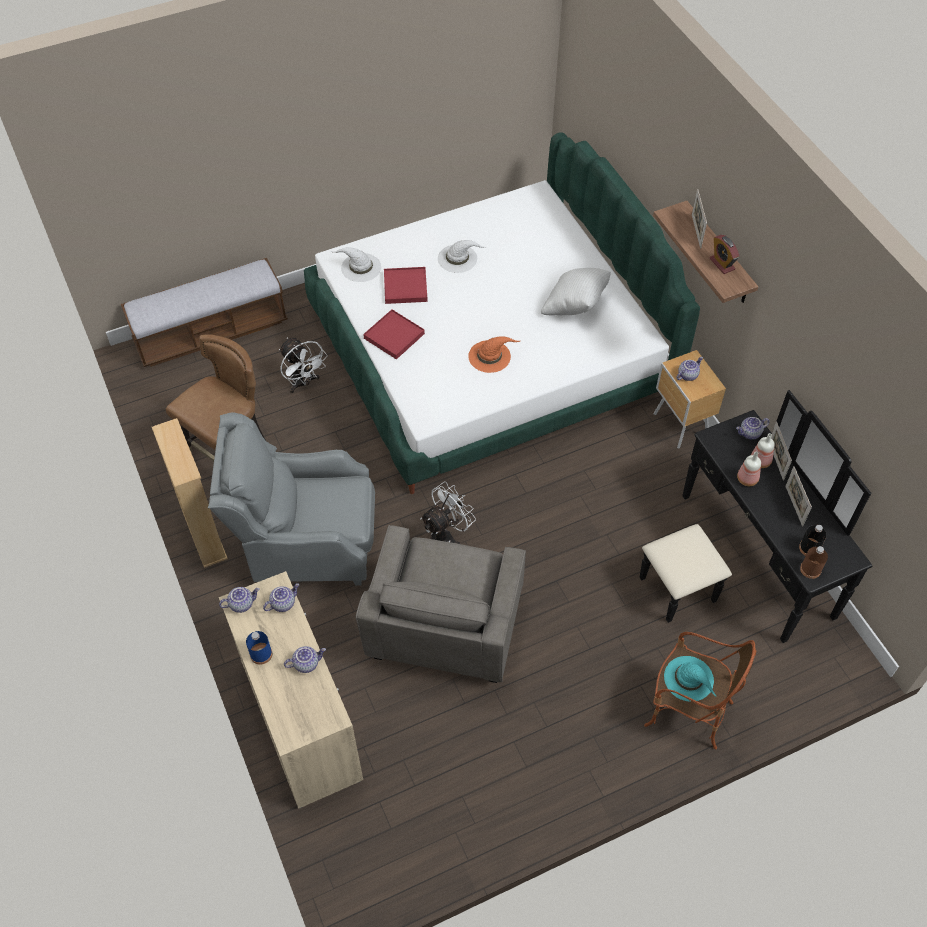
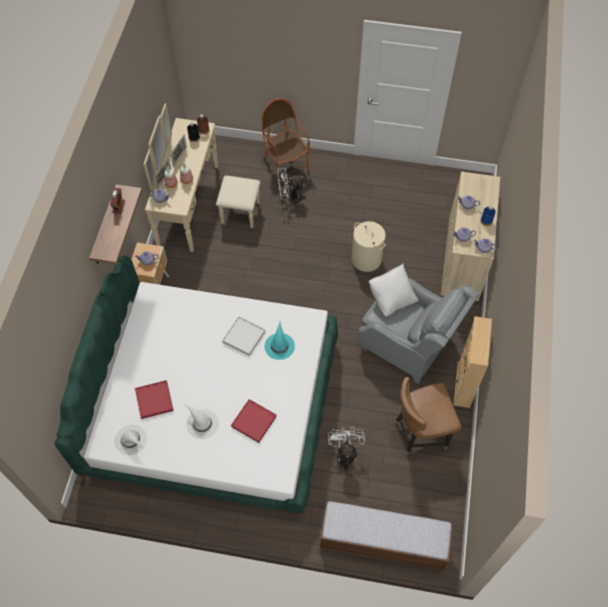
camera: 145 degrees left, 5 degrees up
(360, 267) = (271, 458): white hat -> white hat (131, 440)
(394, 336) = (289, 387): red tray -> red tray (154, 400)
(444, 629) = (366, 259): grey armchair -> beige laundry basket
(446, 536) = (330, 304): white fan -> white fan (290, 198)
(490, 356) = (244, 337): orange hat -> white tray
(575, 306) = (165, 339): white pillow -> white pillow (392, 298)
(689, 679) = (286, 148): turquoise hat -> turquoise hat (279, 345)
(696, 231) = (108, 234): picture frame -> none
(739, 563) = (200, 206): black dresser -> beige dresser

